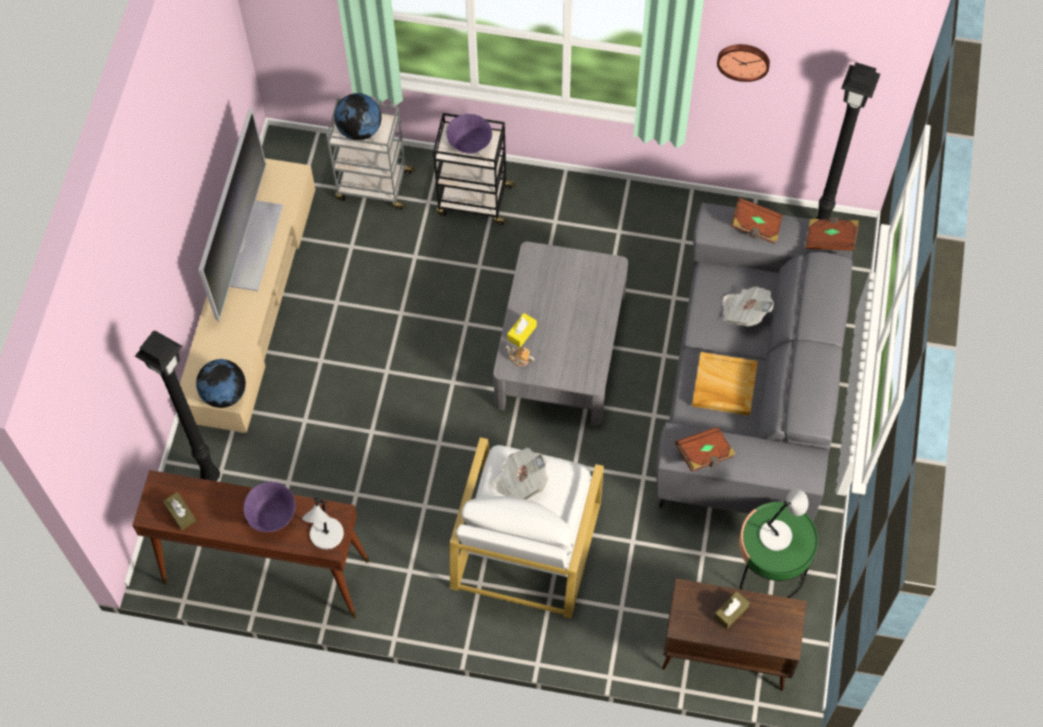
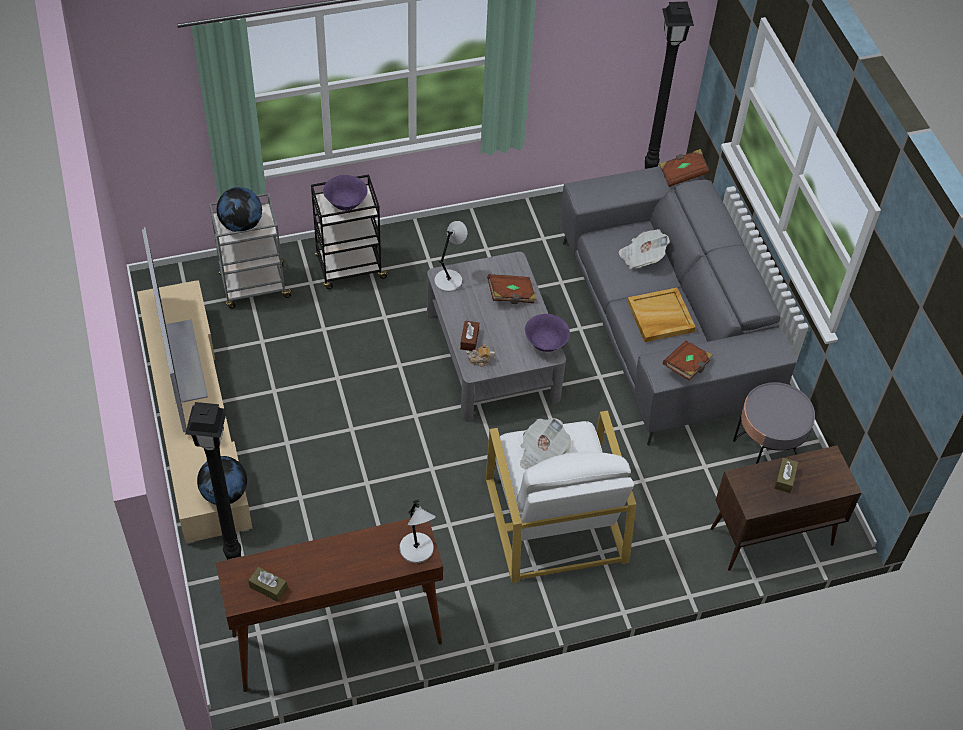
camera: 30 degrees left, 10 degrees down
(272, 516) = (357, 554): purple bowl -> purple bowl (546, 344)
(522, 333) = (469, 339): yellow tissue box -> brown tissue box
(743, 60) = (567, 40): wall clock -> none
(755, 227) = (619, 185): brown book -> brown book (511, 295)
(769, 569) = (764, 457): green side table -> grey side table
(777, 534) = (776, 409): grey table lamp -> grey table lamp (449, 280)

